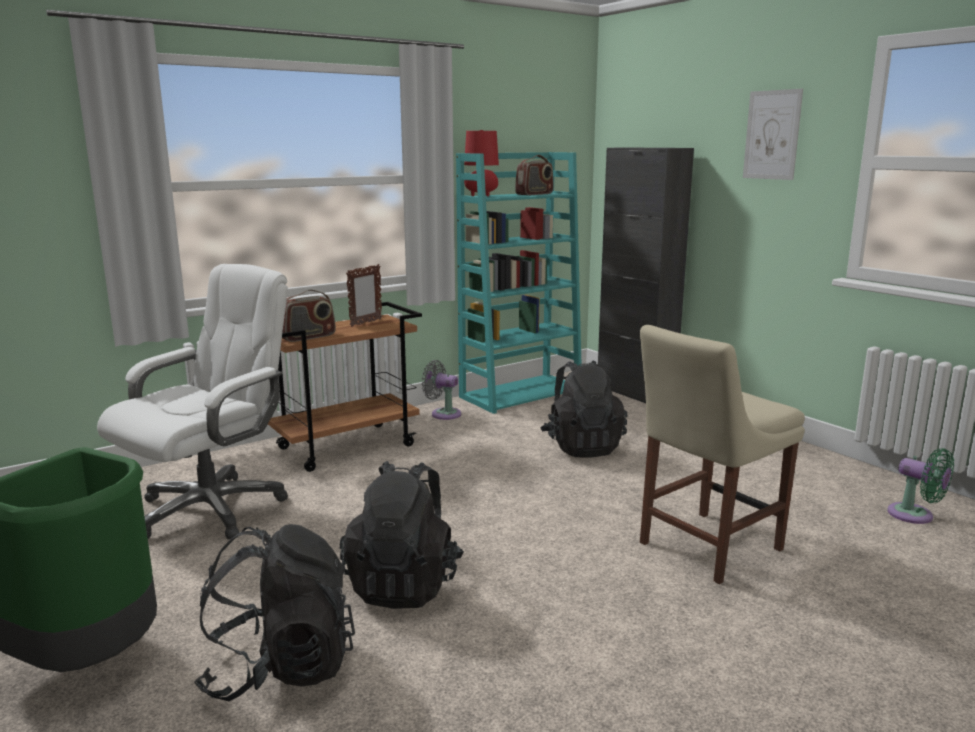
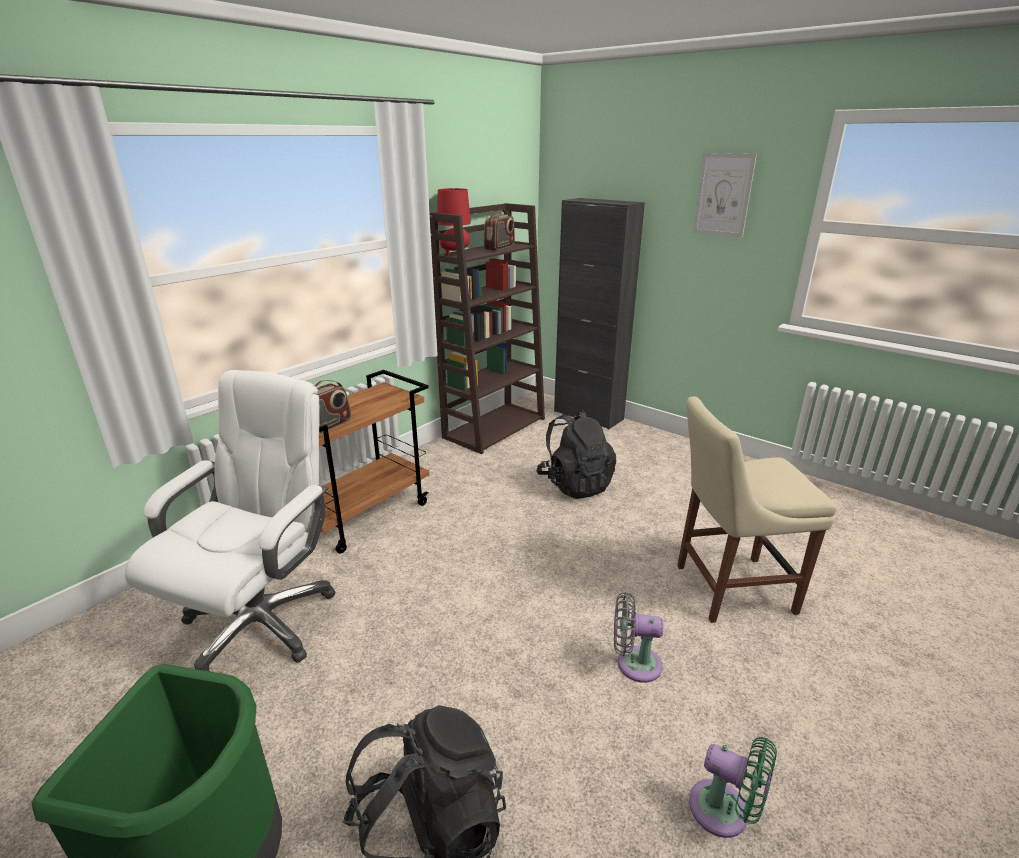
camera: 15 degrees left, 10 degrees up
(365, 323) = (371, 398): picture frame -> none
(404, 584) = (498, 688): black backpack -> none
(443, 414) = (436, 460): grey fan -> grey fan (633, 663)
(521, 394) = (494, 427): turquoise bookcase -> brown bookcase
(705, 547) = (728, 588): beige chair -> beige chair turned 45 degrees clockwise
(915, 516) = (858, 523): green fan -> green fan (725, 812)

